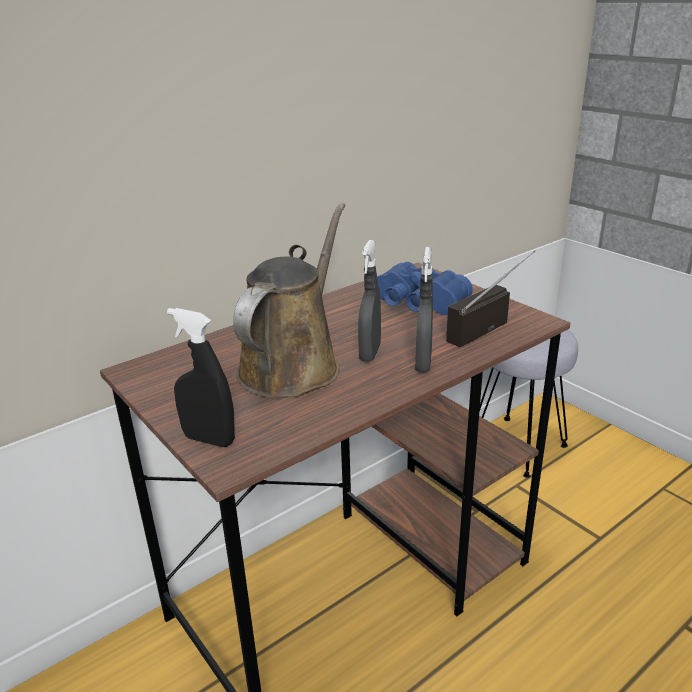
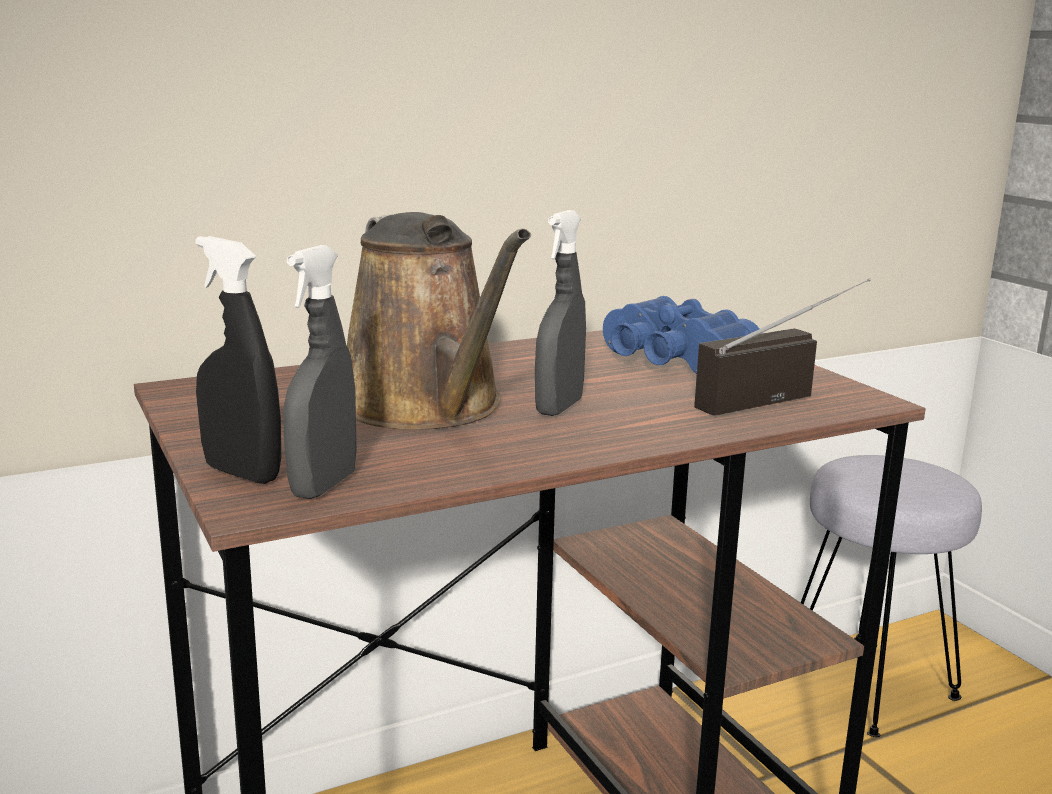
camera: 10 degrees right, 10 degrees down
(293, 365) = (428, 408): brown watering can -> brown watering can turned 120 degrees clockwise
(423, 363) = (641, 428): grey spray bottle -> grey spray bottle (323, 486)

